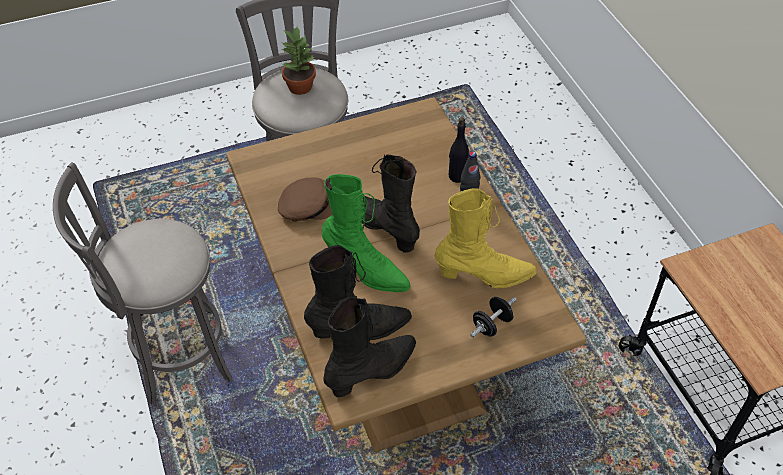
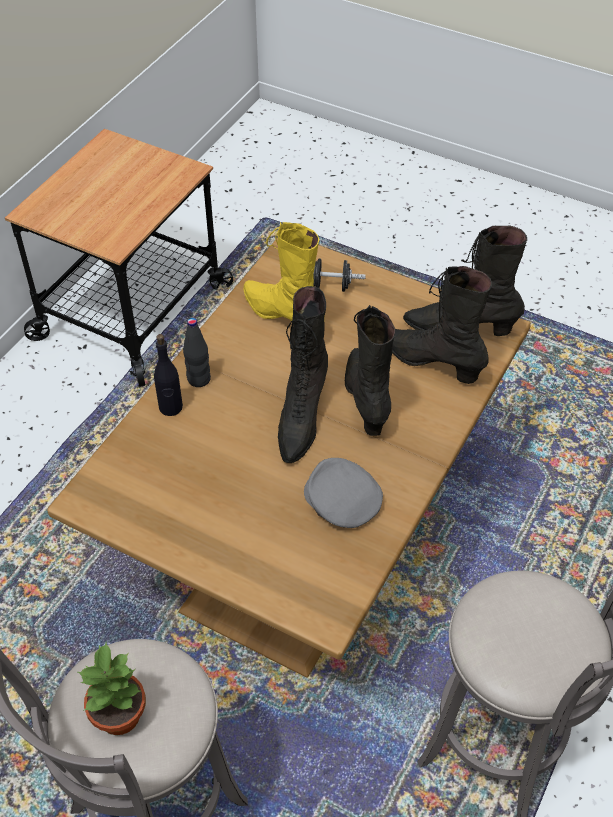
camera: 130 degrees left, 0 degrees up
(306, 207) = (341, 502): brown cap -> grey cap
(365, 270) = (366, 399): green boot -> black boot

